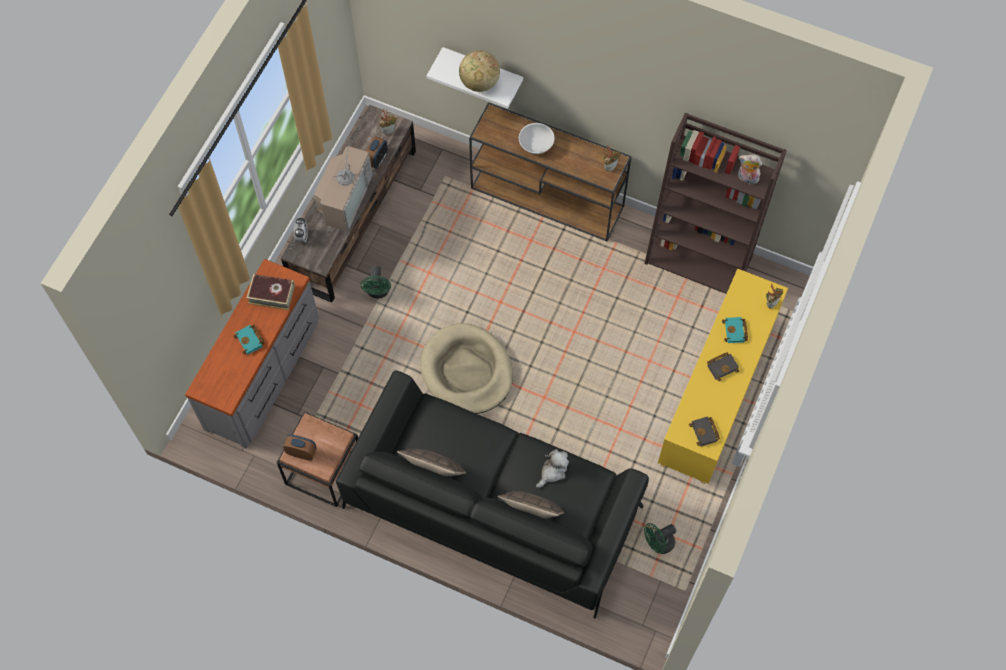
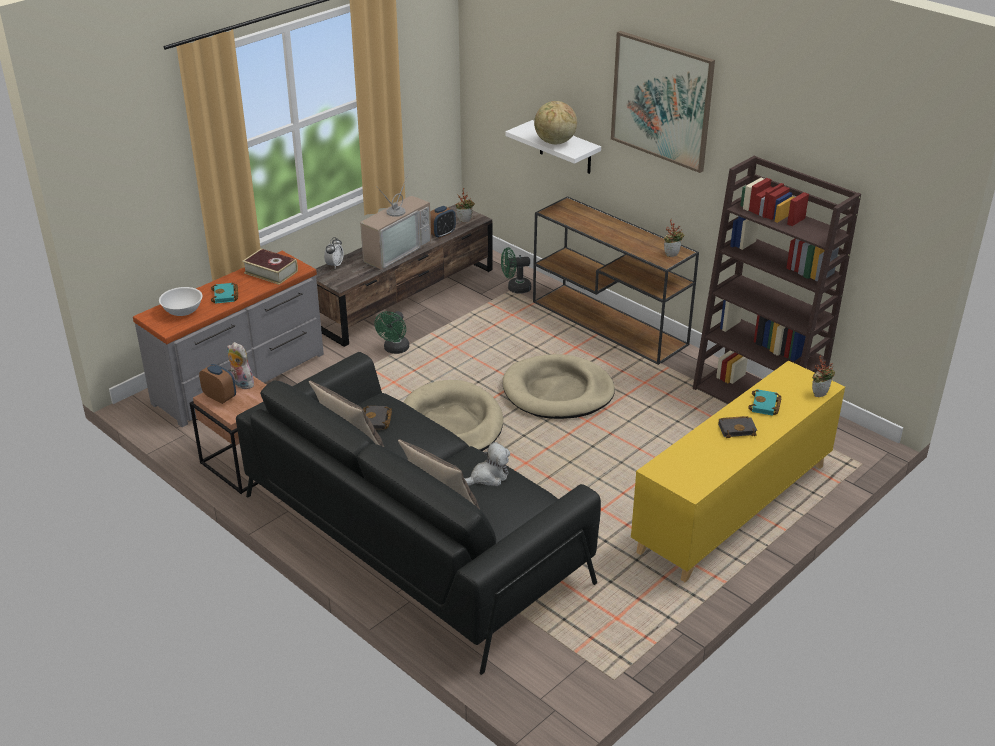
camera: 20 degrees right, 30 degrees down
(536, 145) = (600, 228): white bowl -> white bowl (182, 311)
(537, 303) = (558, 392): none -> beige dog bed
(587, 60) = (661, 100): none -> picture
(658, 544) = (599, 624): green fan -> green fan (515, 288)
(705, 432) = (691, 477): black book -> black book (377, 421)
(747, 178) = (811, 231): plush toy -> plush toy (241, 384)

